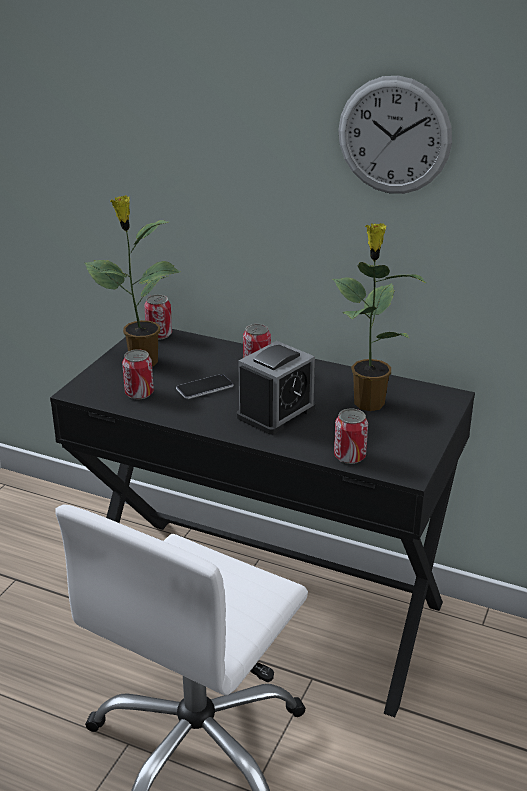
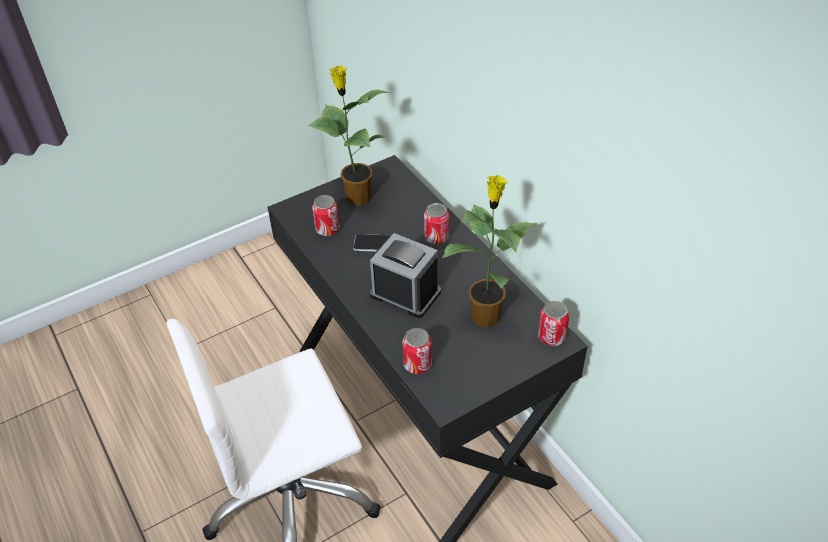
camera: 35 degrees right, 15 degrees up
(159, 334) = (394, 173): can -> can (551, 337)
(276, 412) = (405, 293): alarm clock -> alarm clock turned 135 degrees counterclockwise
(394, 136) = (554, 95): wall clock -> none

